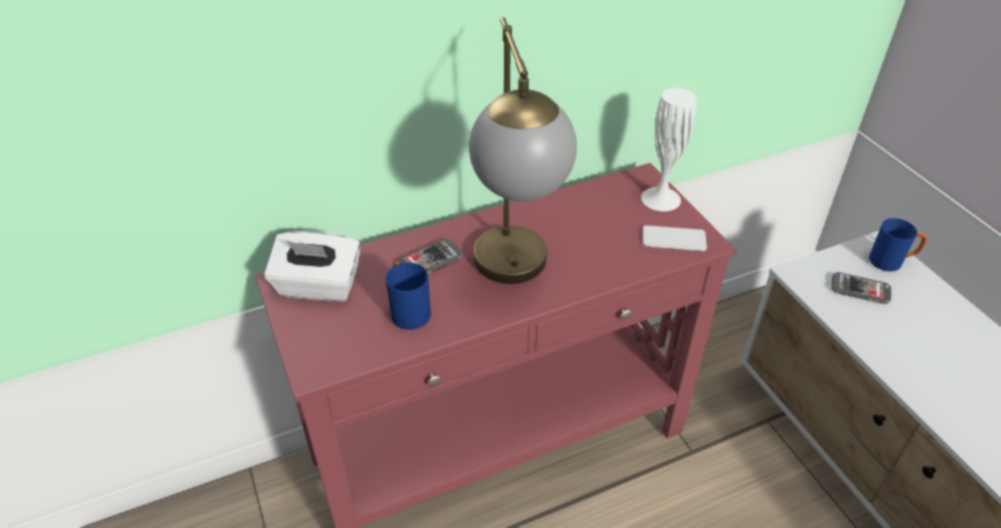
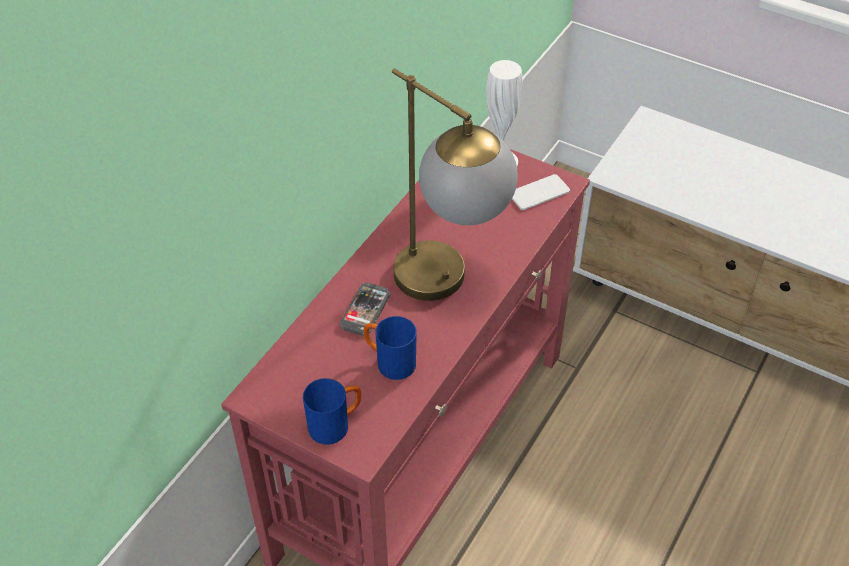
camera: 35 degrees left, 5 degrees up
(318, 286) = (292, 383): white tissue box -> none
(860, 289) = (662, 166): phone -> none
(891, 261) = (666, 131): blue mug -> blue mug (336, 424)

